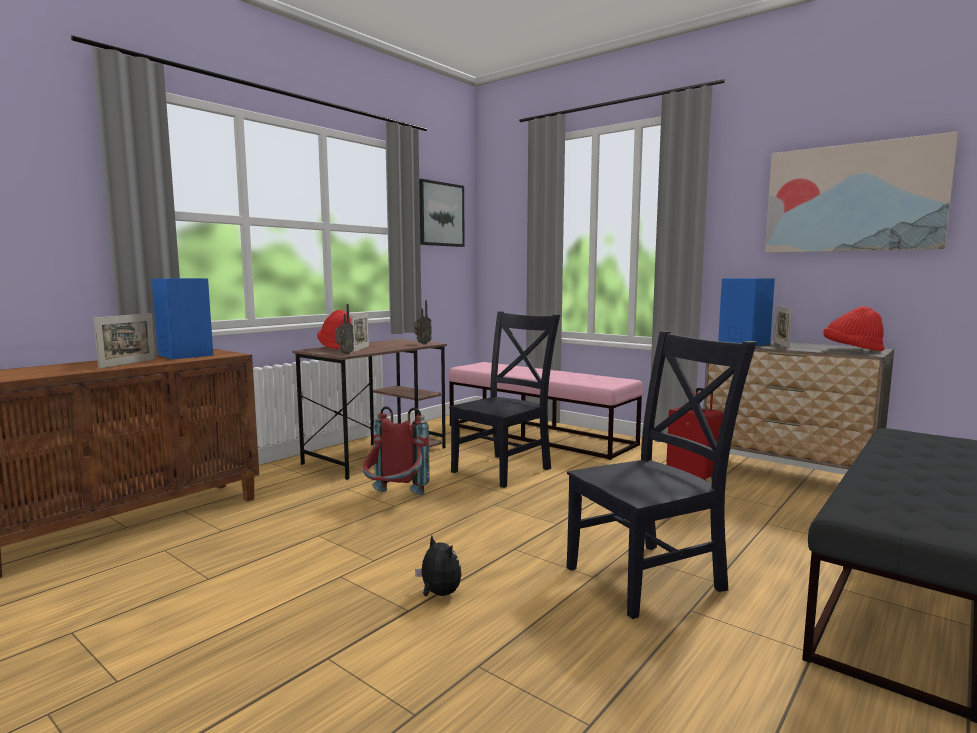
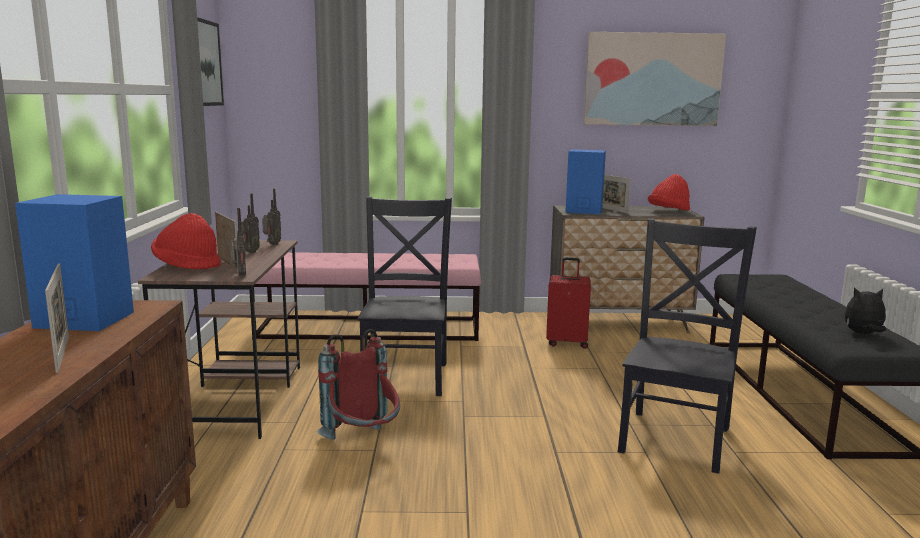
camera: 40 degrees left, 5 degrees up
(393, 345) = (249, 252): none -> radio
(439, 594) = (576, 516): plush toy -> plush toy (863, 334)

